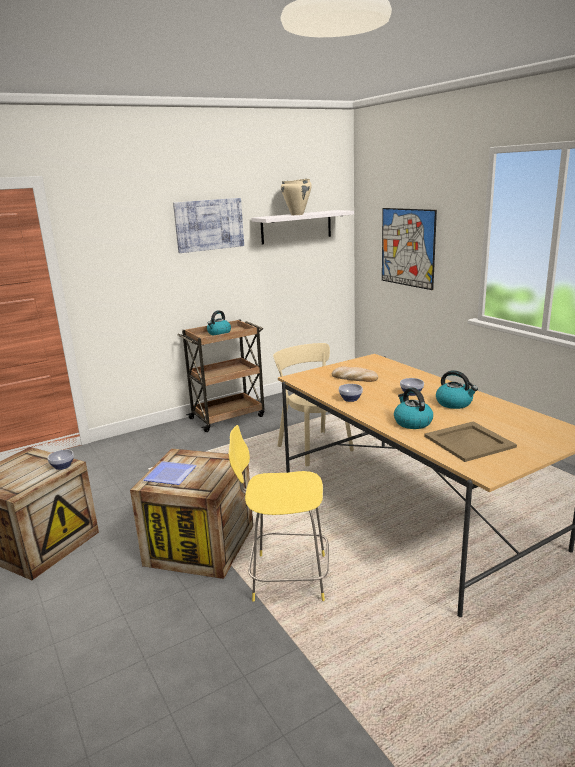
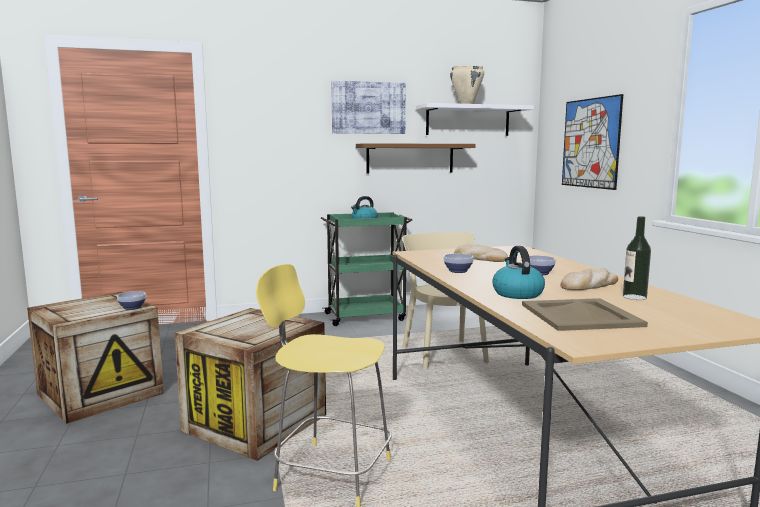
camera: 15 degrees right, 10 degrees down
(170, 474) = (227, 326): plate -> none
(228, 417) = (366, 316): brown cart -> green cart
(249, 267) = (410, 158): none -> brown shelf
(454, 403) = (589, 285): kettle -> bread
(492, 414) = (634, 297): none -> bottle

